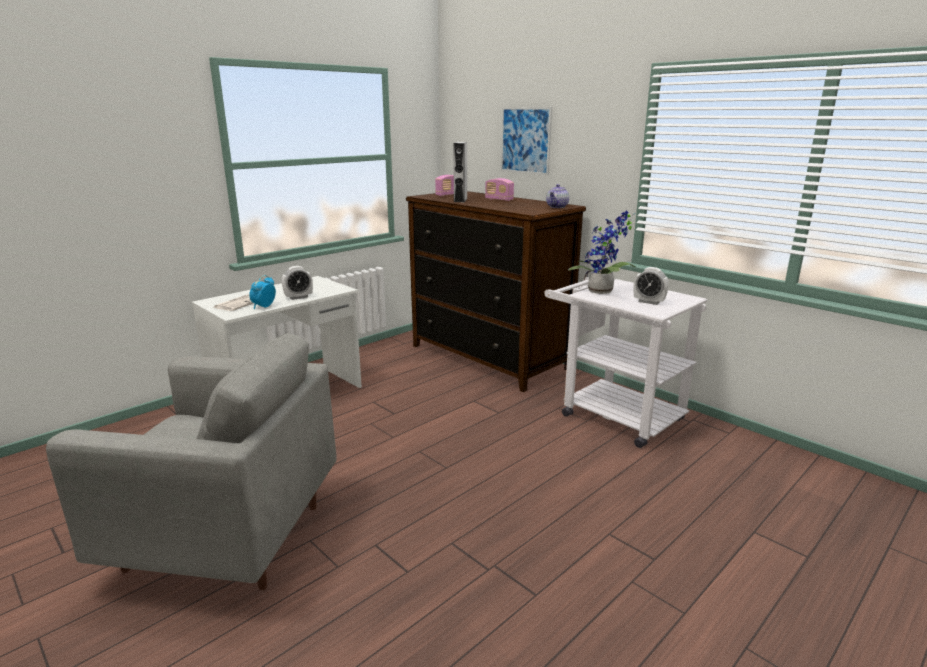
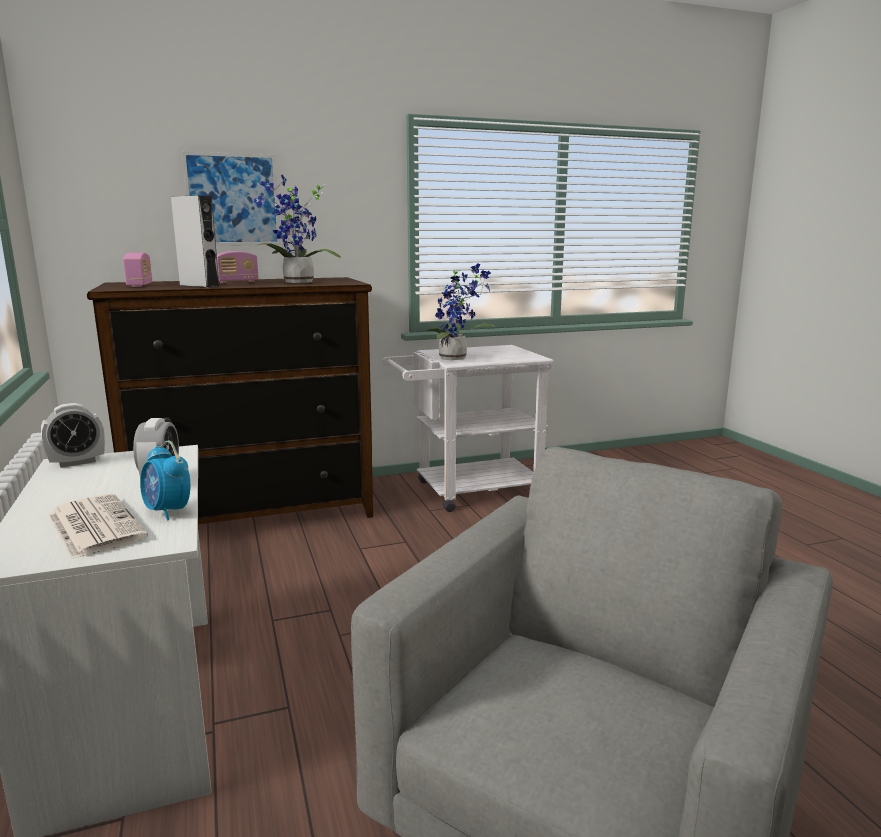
camera: 65 degrees left, 5 degrees down
(511, 206) = (296, 283): none -> potted plant
(557, 207) = (335, 279): teapot -> none
(649, 302) = (504, 354): alarm clock -> alarm clock (77, 462)

